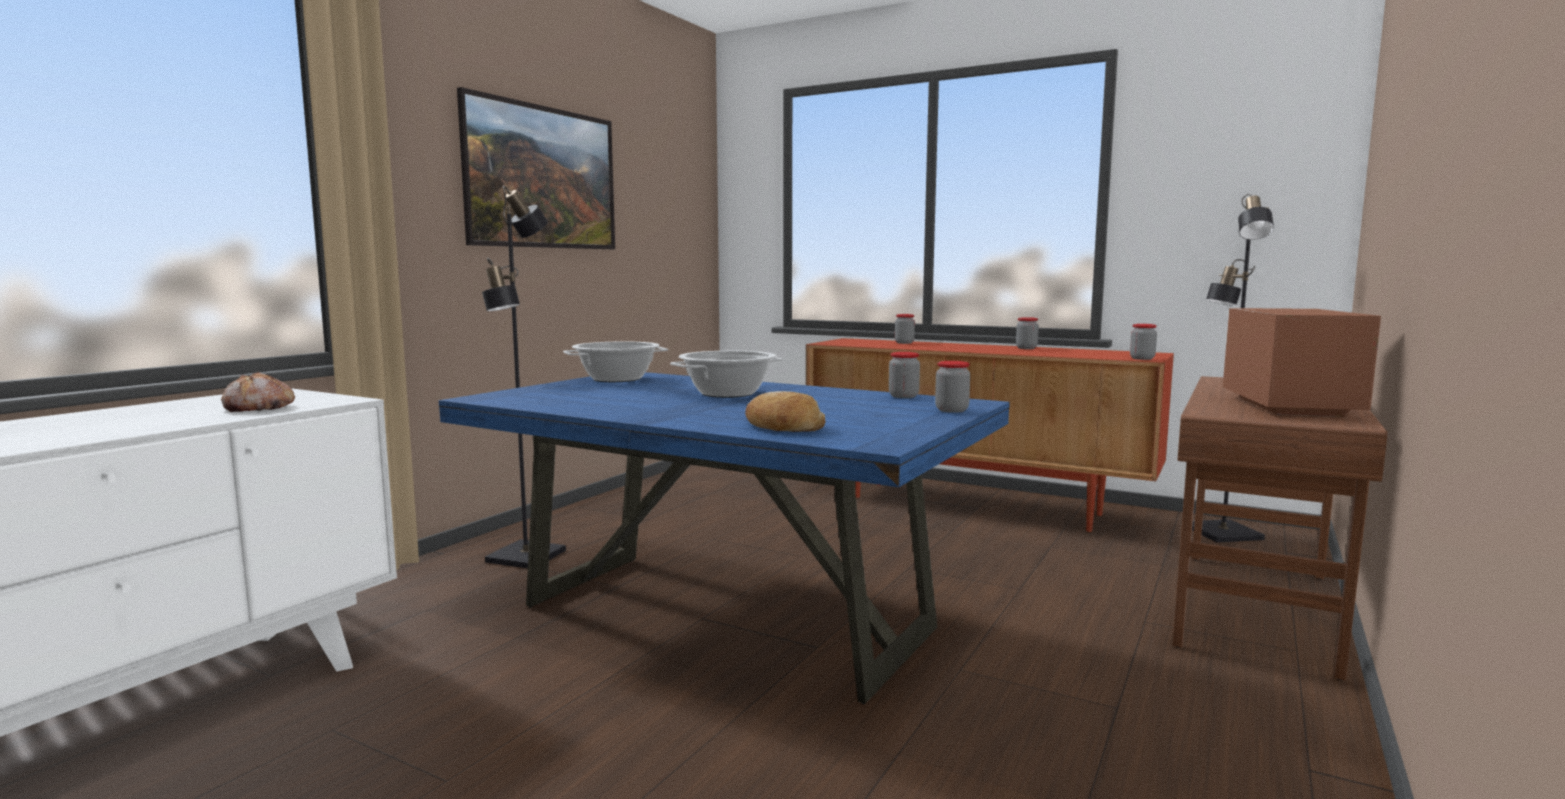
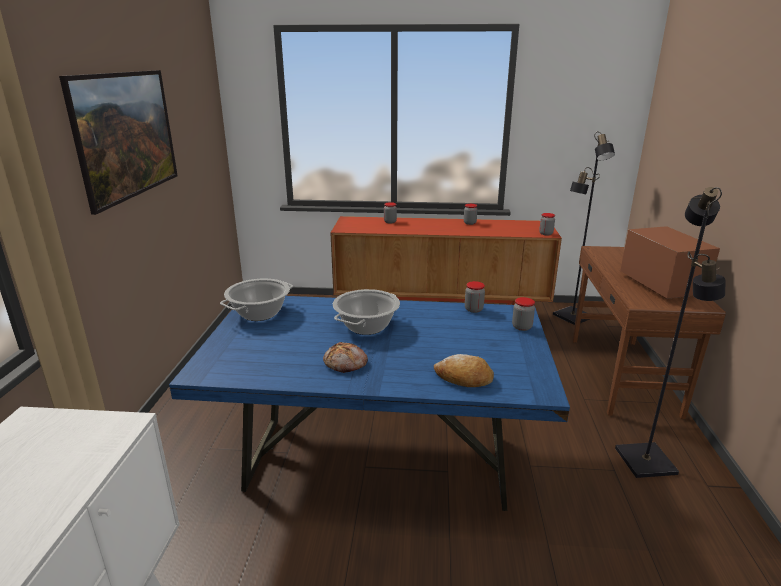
camera: 25 degrees left, 15 degrees up
(258, 408) = (70, 463): bread -> bread (346, 364)
(526, 556) = (195, 439): black floor lamp -> black floor lamp (645, 461)

